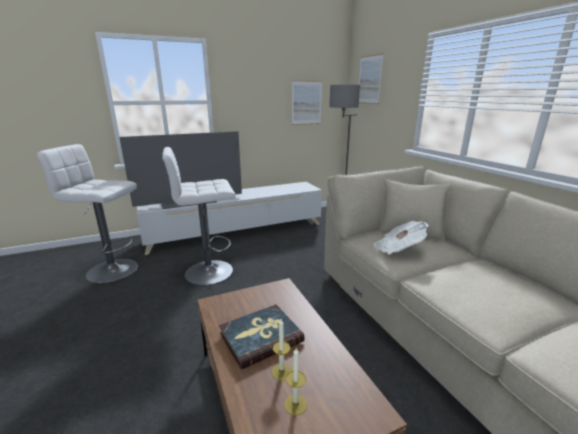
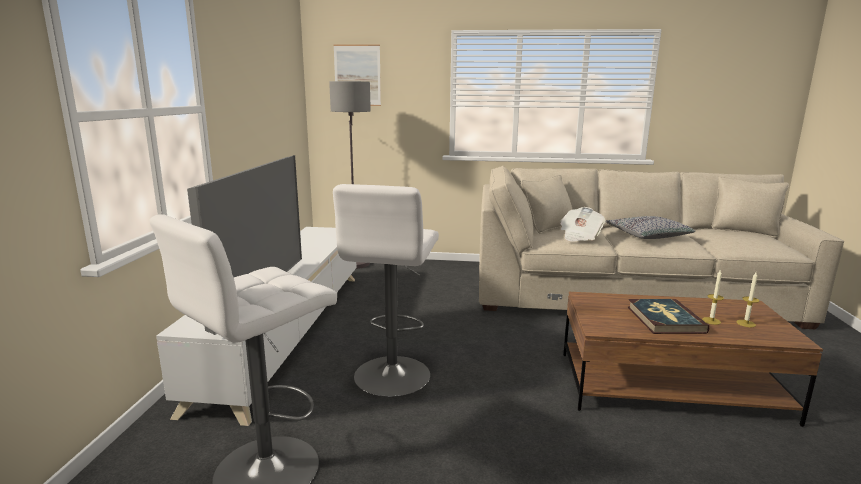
camera: 60 degrees left, 5 degrees down
(306, 102) = (282, 107): picture -> none
(480, 284) = (647, 235): none -> grey pillow

